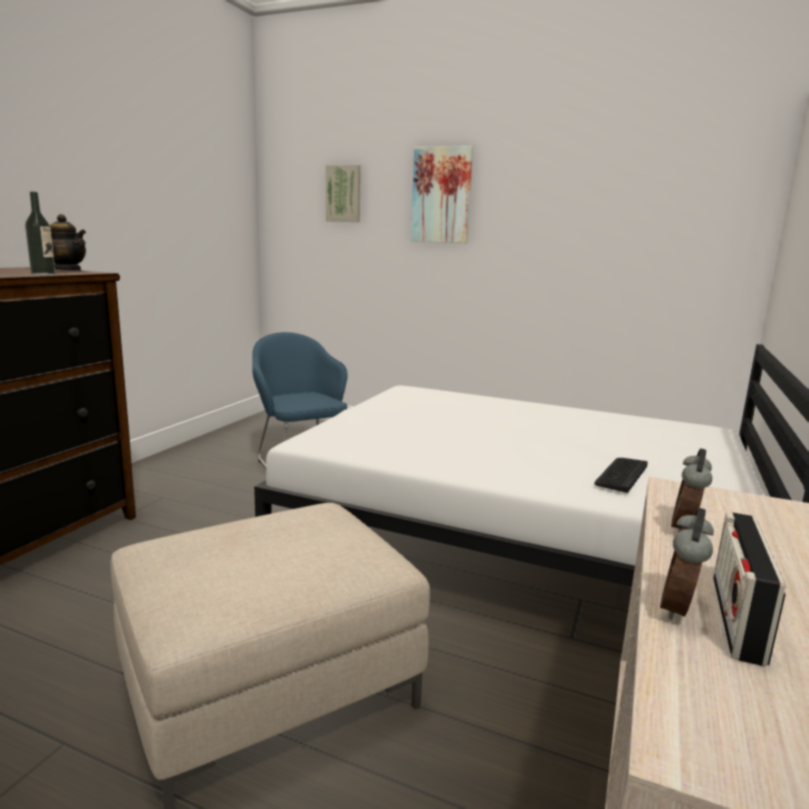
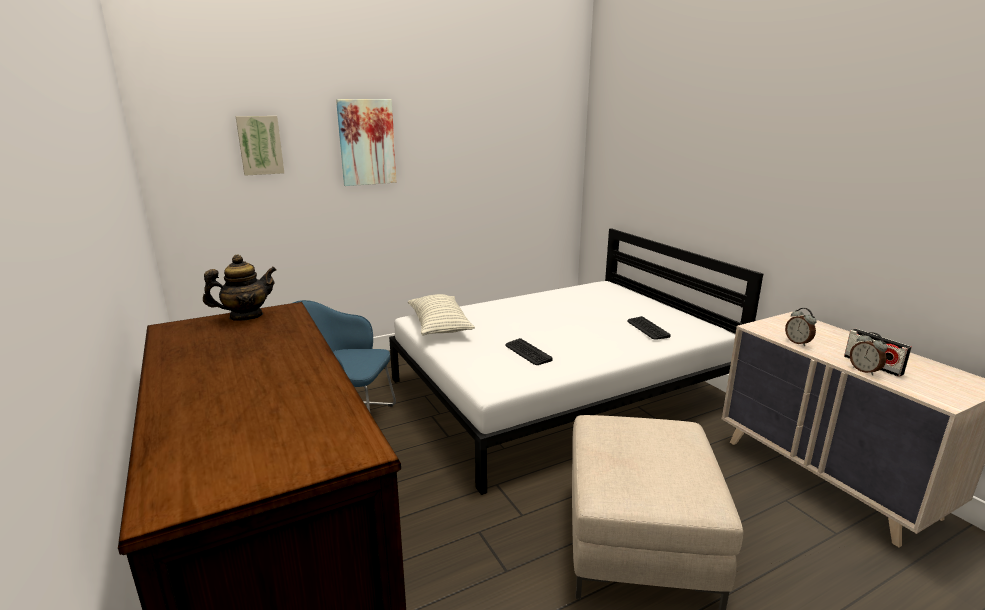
camera: 50 degrees left, 5 degrees up
(43, 274) = (300, 330): bottle -> none
(407, 398) = (439, 326): none -> pillow
(417, 438) = (527, 352): none -> keyboard

